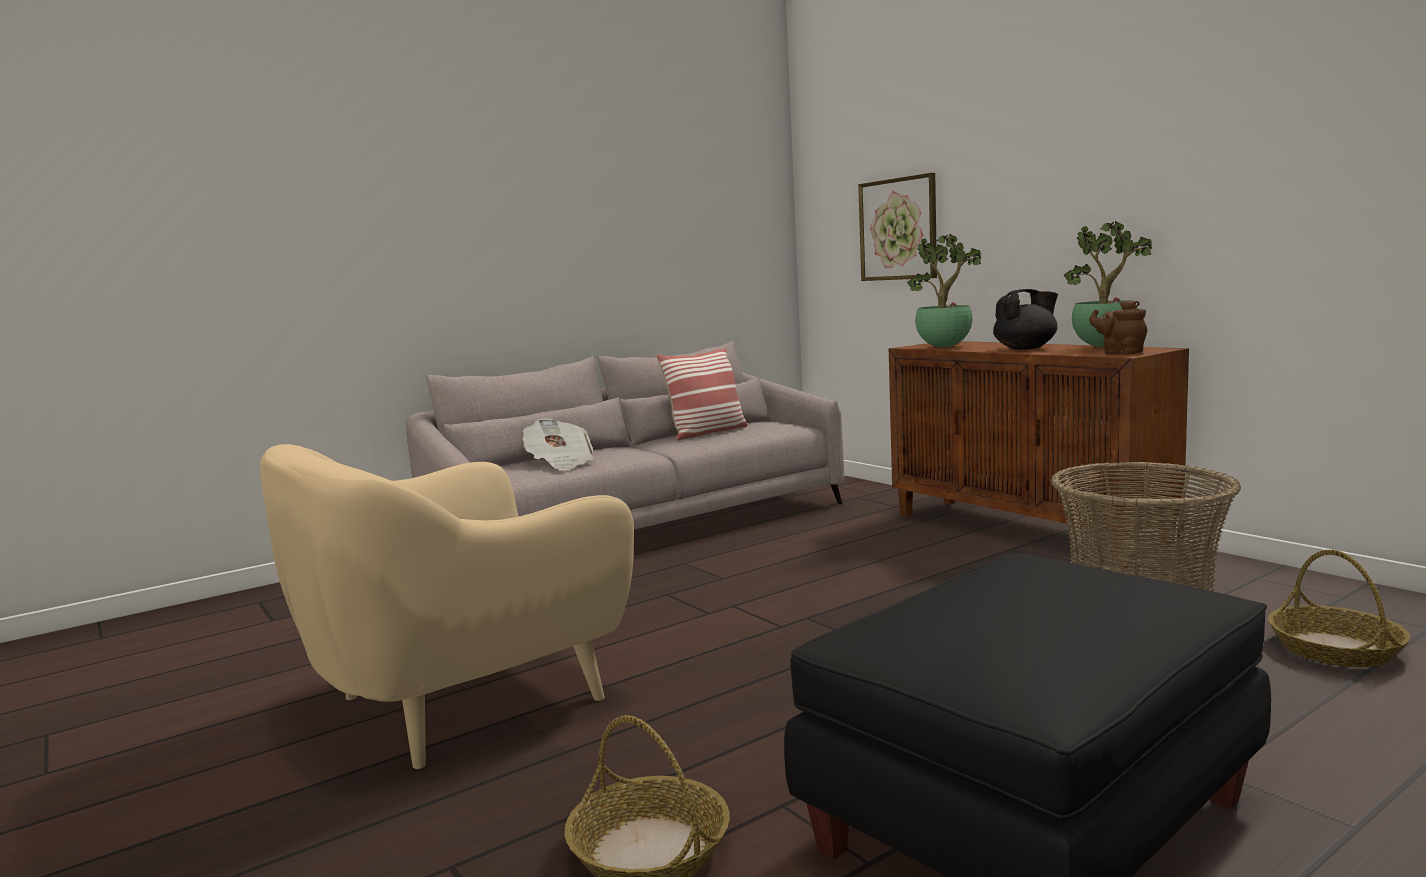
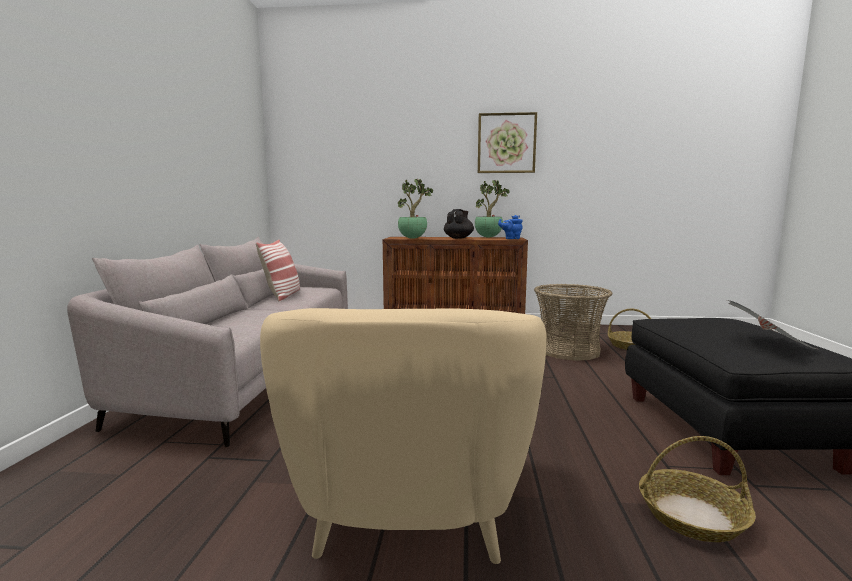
camera: 50 degrees left, 0 degrees up
(560, 463) = (237, 324): newspaper -> newspaper (768, 344)
(898, 229) = (353, 175): picture -> picture (506, 143)
(1120, 353) = (511, 238): brown teapot -> blue teapot

